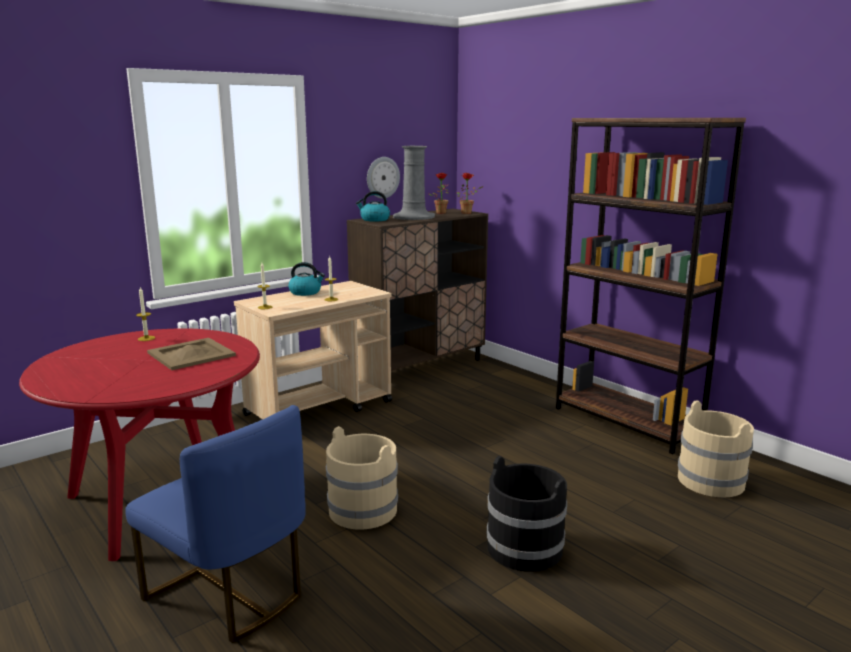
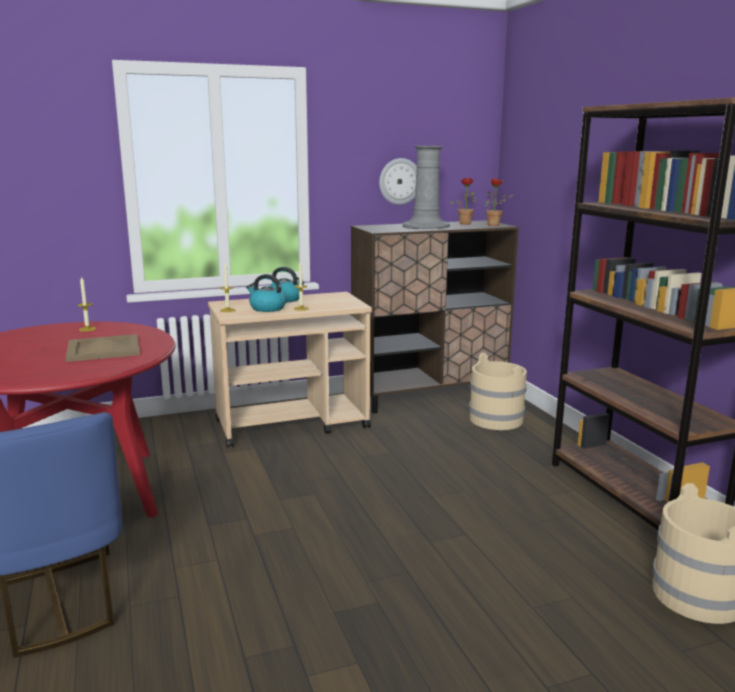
camera: 20 degrees right, 0 degrees up
(363, 510) = (249, 542): beige bucket -> beige bucket (496, 419)
(374, 219) = (379, 227): kettle -> kettle (267, 308)
(524, 548) = (388, 628): black bucket -> none

